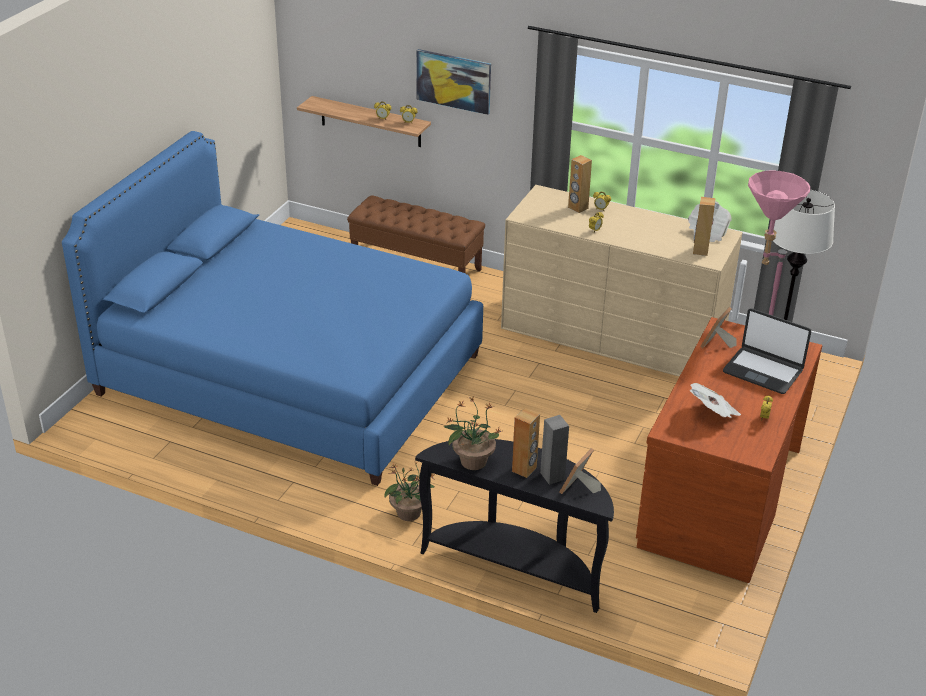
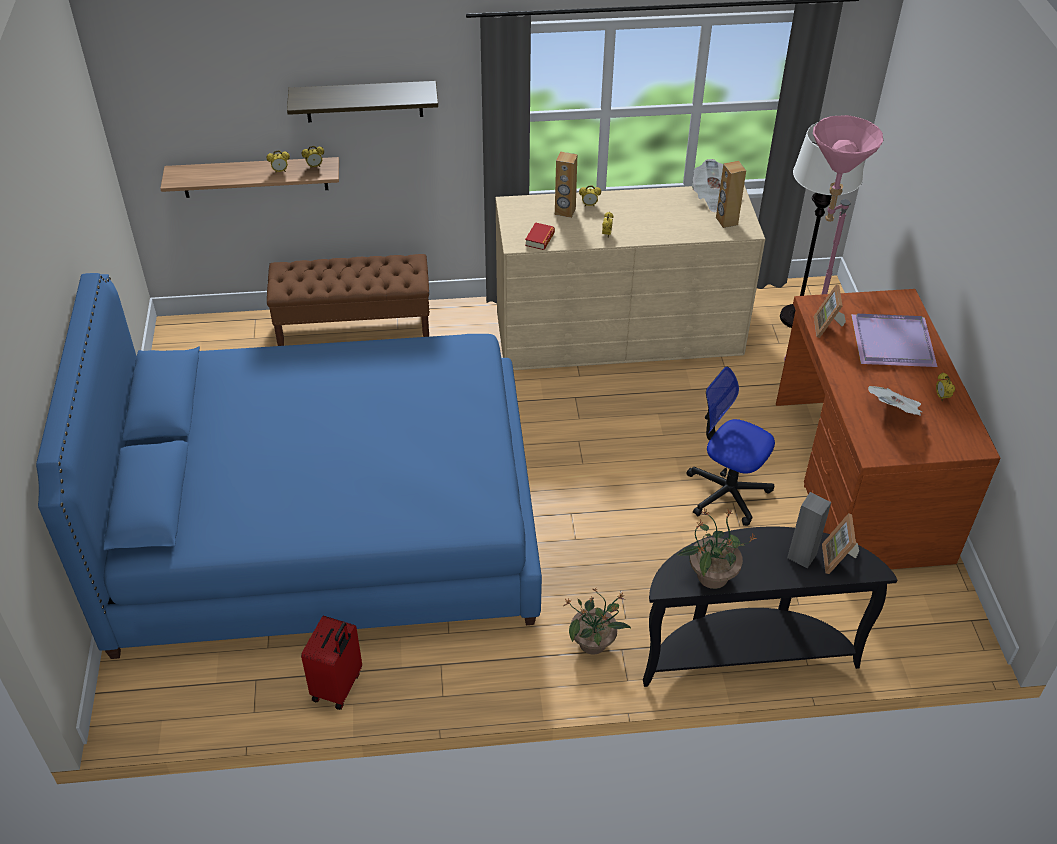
camera: 30 degrees left, 10 degrees up
(216, 466) = (338, 687): none -> red suitcase
(454, 81) = (364, 101): picture -> shelf
(524, 469) = (769, 561): brown speaker -> none
(541, 218) = (540, 239): none -> book
(600, 464) = (727, 492): none -> office chair
(763, 371) = (893, 341): laptop -> purple tray

